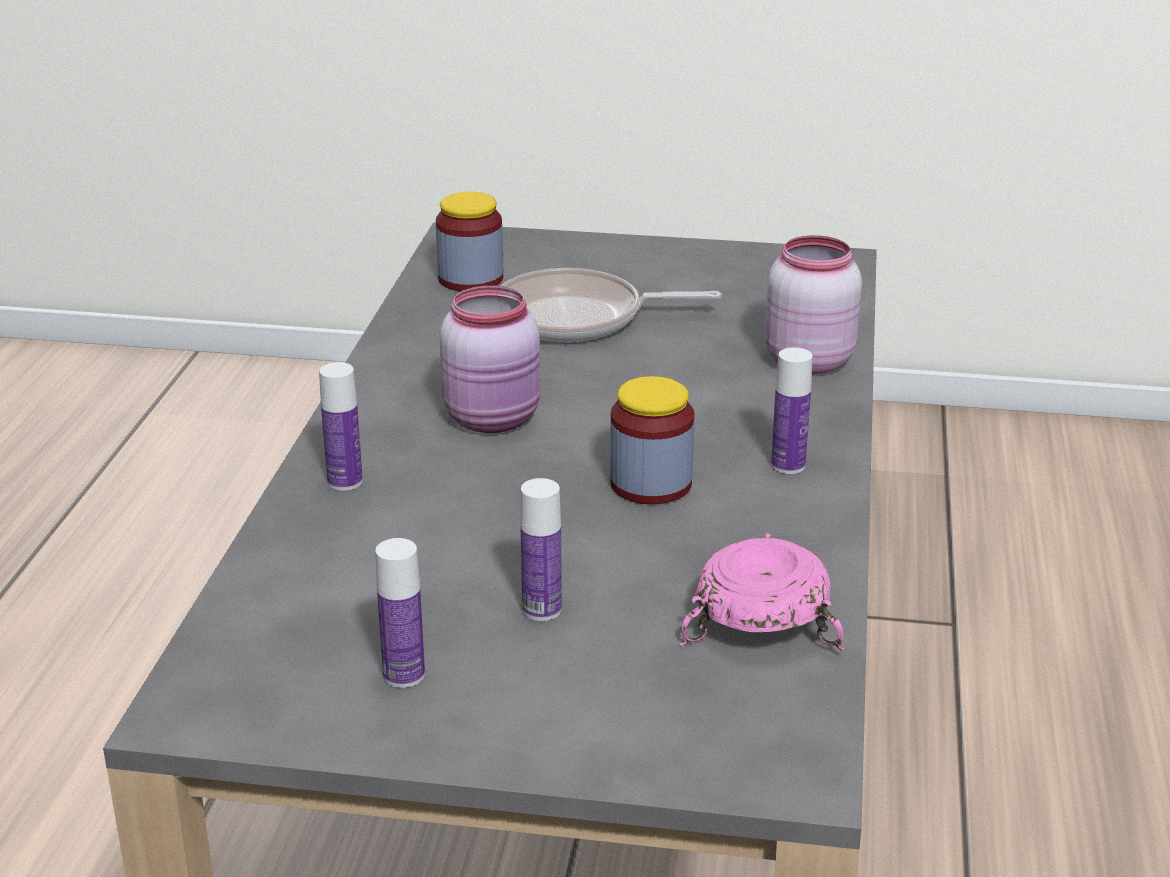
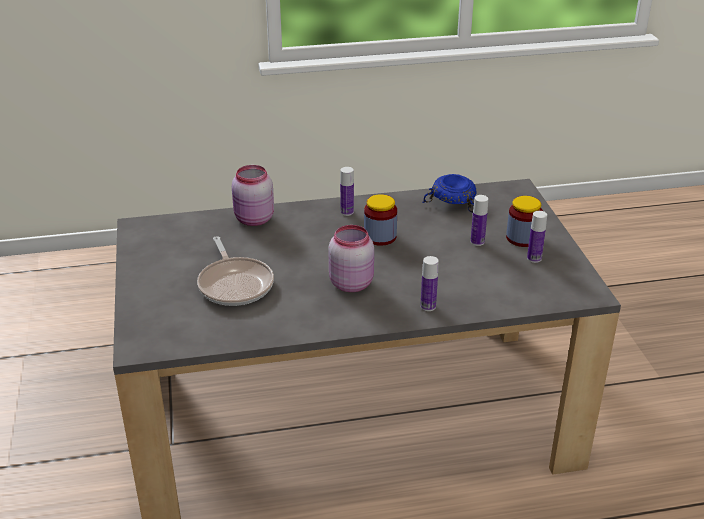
camera: 110 degrees left, 5 degrees up
(470, 279) = (198, 329): jar -> jar (522, 238)
(764, 623) = (451, 202): pink bowl -> blue bowl

